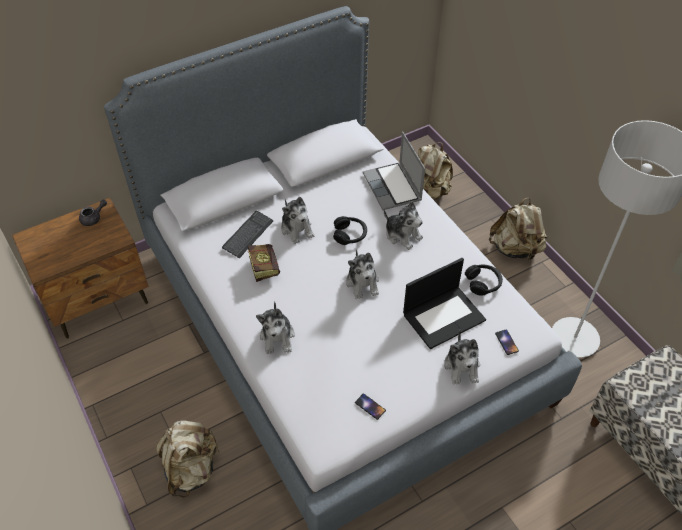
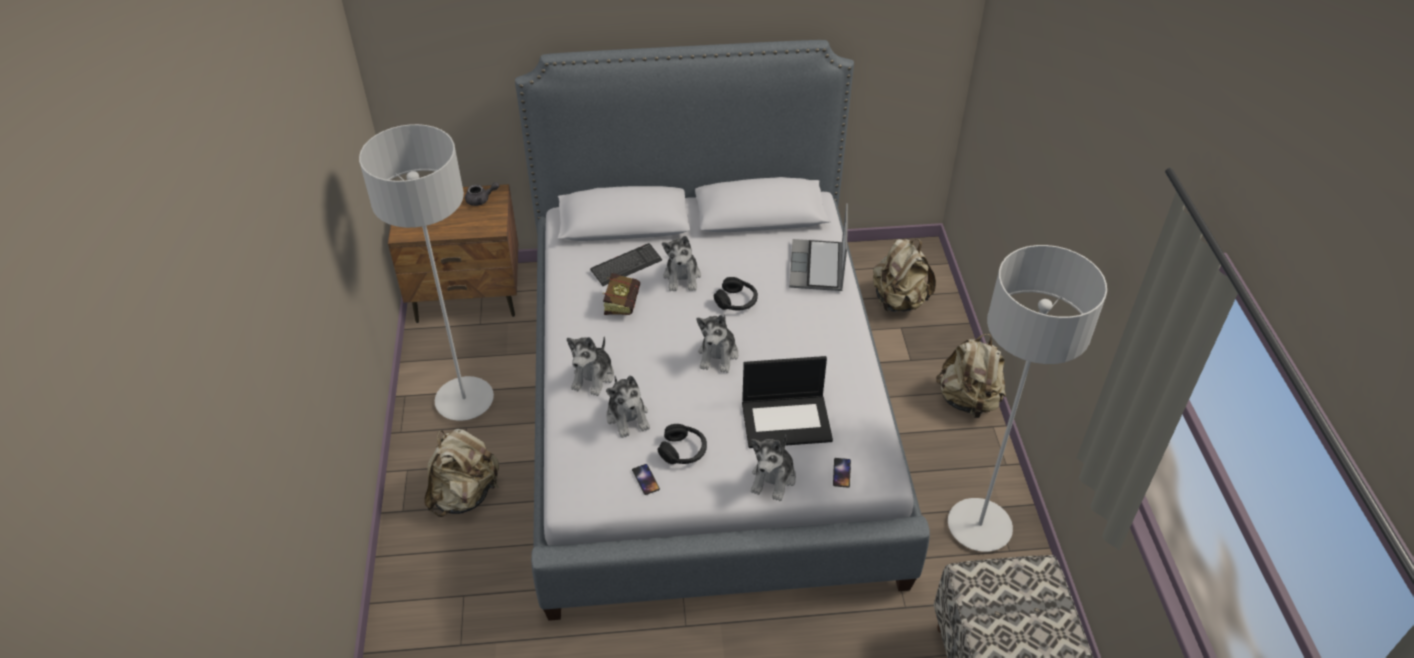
camera: 25 degrees right, 5 degrees down
(146, 389) = (464, 400): none -> grey floor lamp
(402, 235) = (796, 321): plush toy -> plush toy (628, 417)
(483, 283) = (856, 402): black headphones -> black headphones (683, 451)

